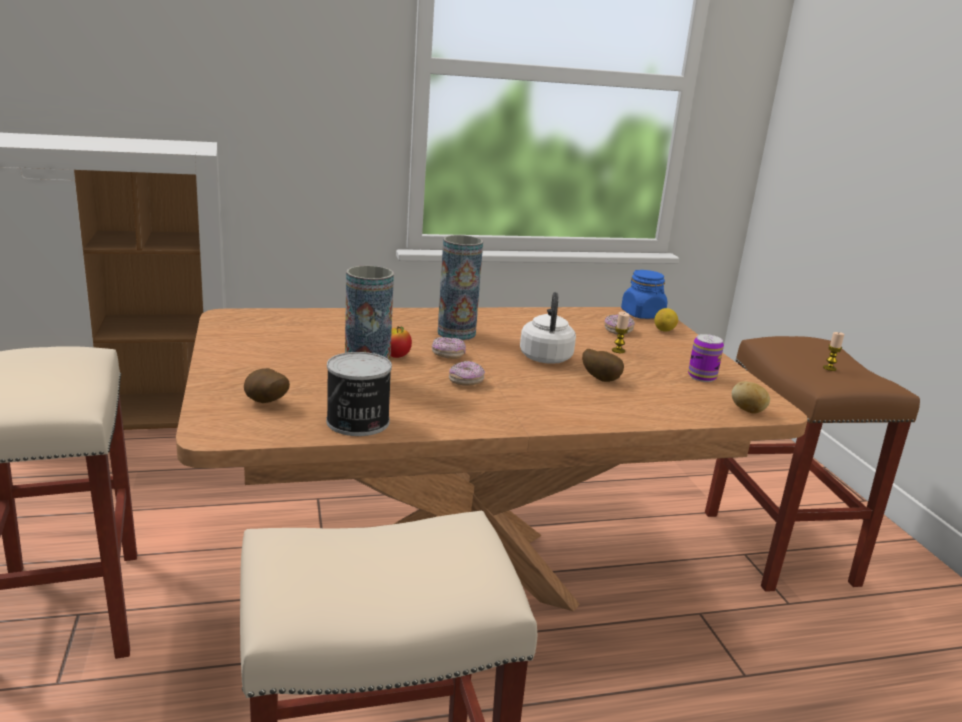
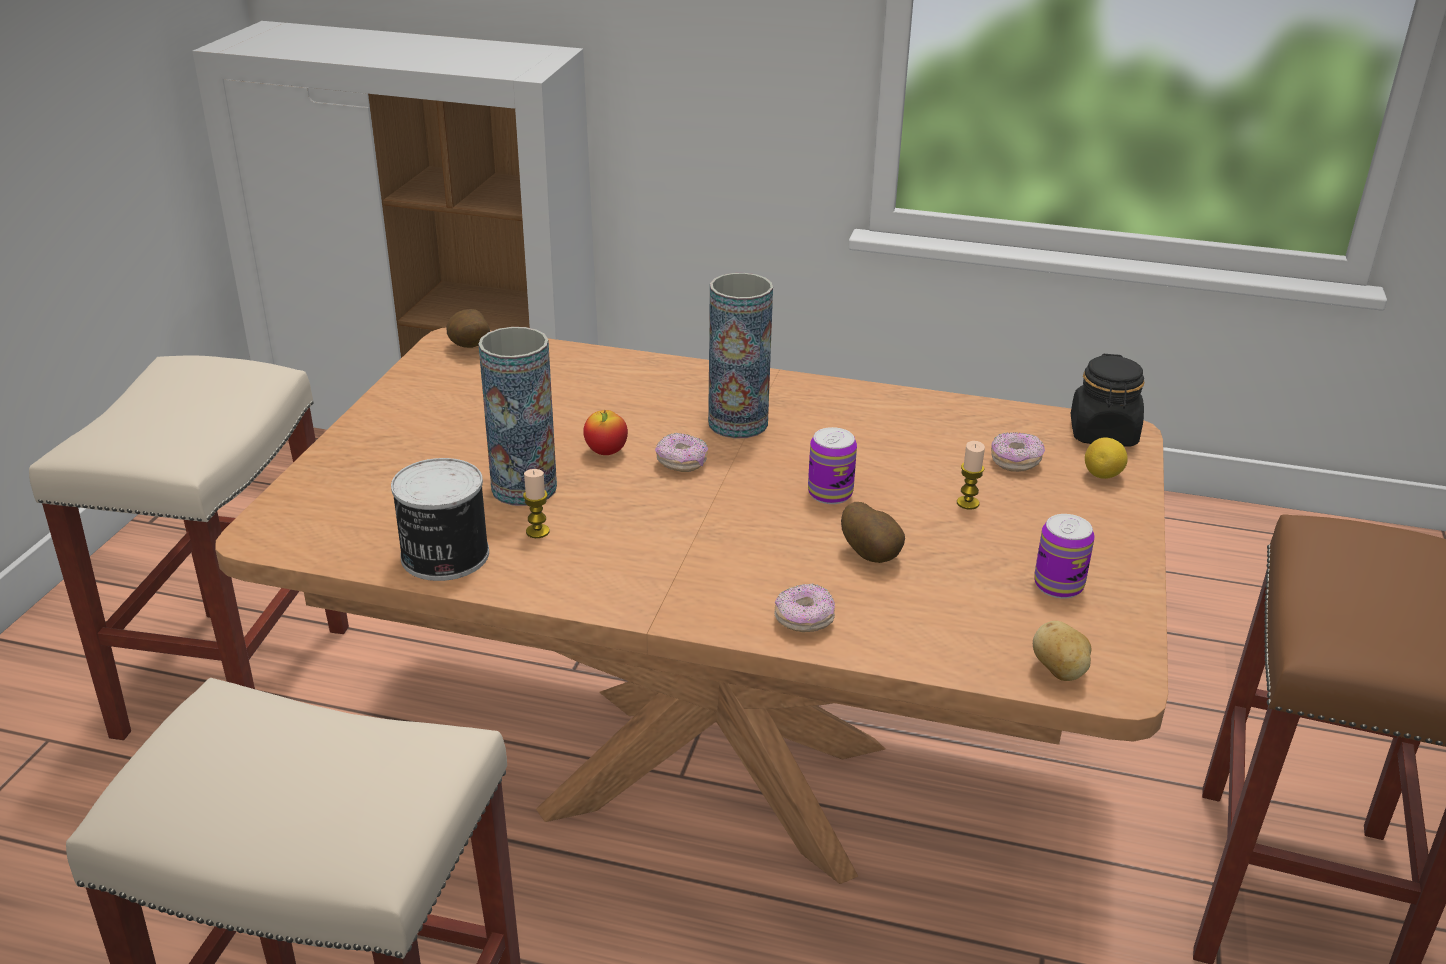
camera: 30 degrees right, 10 degrees up
(265, 403) = (364, 500): potato -> potato (469, 348)
(466, 382) = (657, 517): donut -> donut (804, 620)
(546, 357) = (830, 493): white kettle -> can
(642, 314) = (1103, 434): blue jar -> black jar
(829, 368) = (1380, 614): candle -> candle (537, 531)

